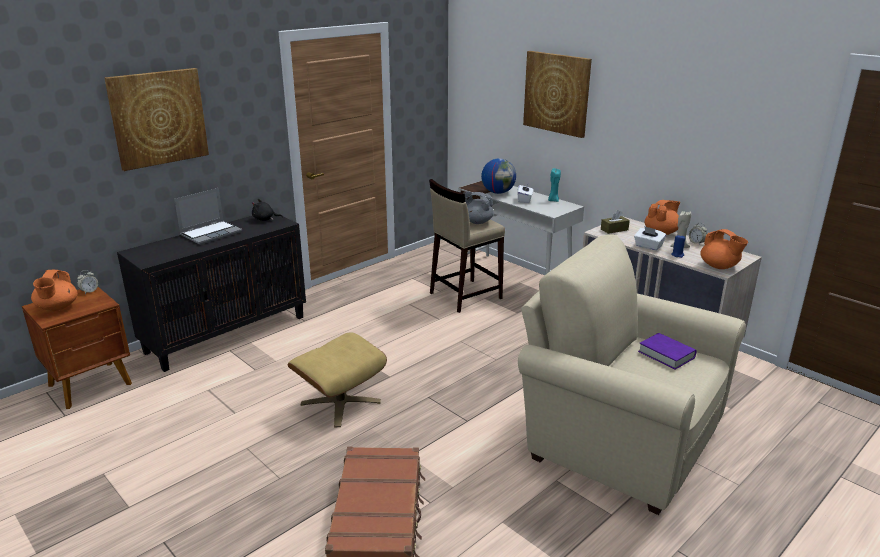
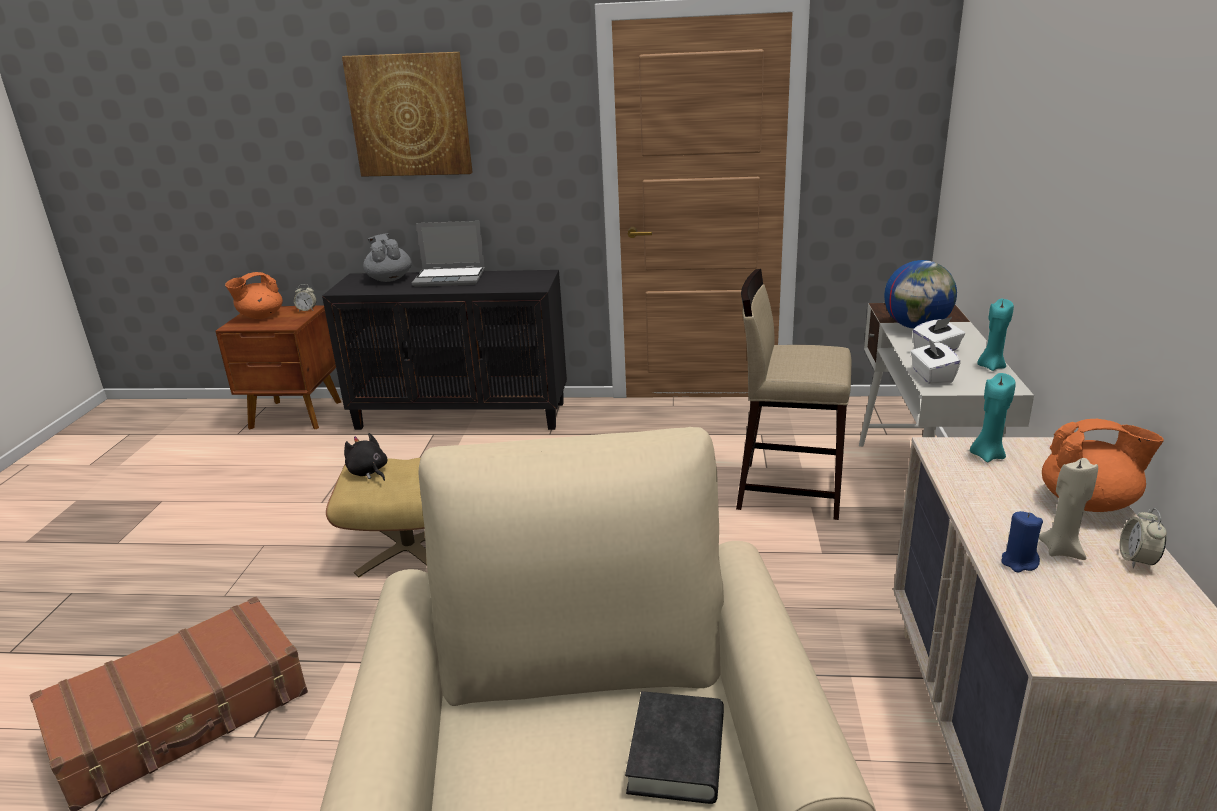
camera: 50 degrees right, 0 degrees up
(265, 219) = (529, 277): black plush toy -> black plush toy (368, 472)
(477, 222) = (809, 363): grey teapot -> grey teapot (389, 279)
(557, 93) = (1044, 135): picture -> none
(614, 229) = (987, 455): brown tissue box -> turquoise candle
(648, 246) = (987, 515): white tissue box -> white tissue box (931, 376)
(666, 354) = (677, 754): purple book -> black book
(719, 266) = (1073, 639): orange teapot -> none

